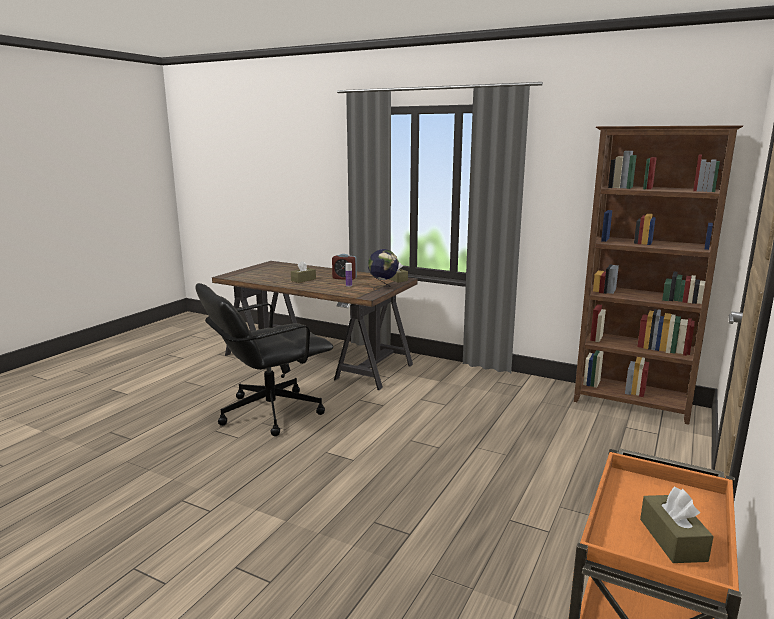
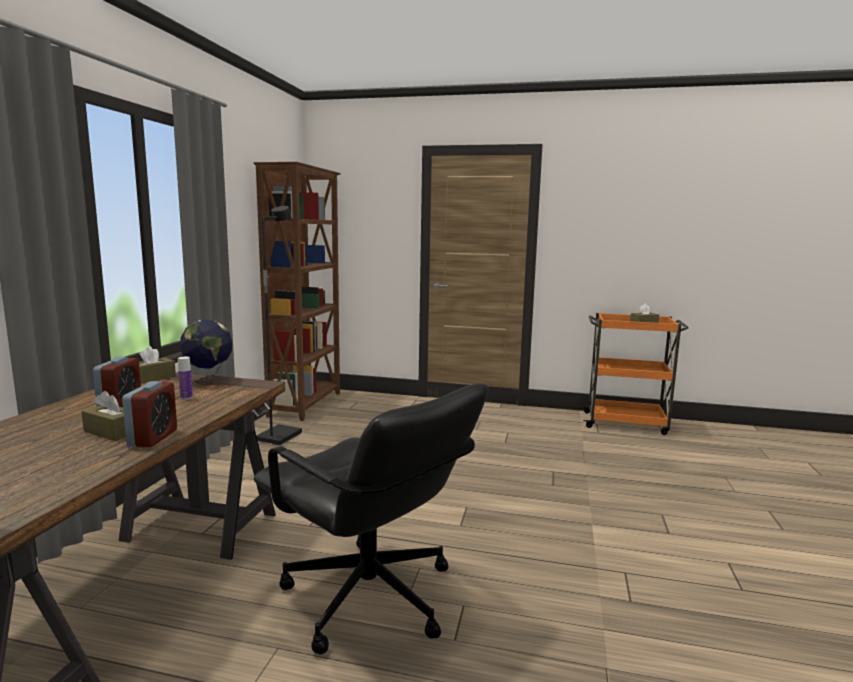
camera: 105 degrees left, 5 degrees down
(289, 284) = (153, 438): none -> alarm clock
(527, 391) = (278, 436): none -> black floor lamp

